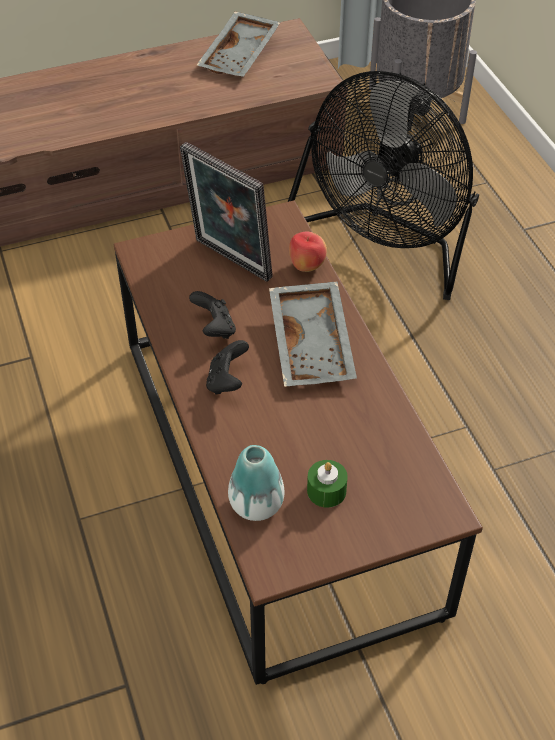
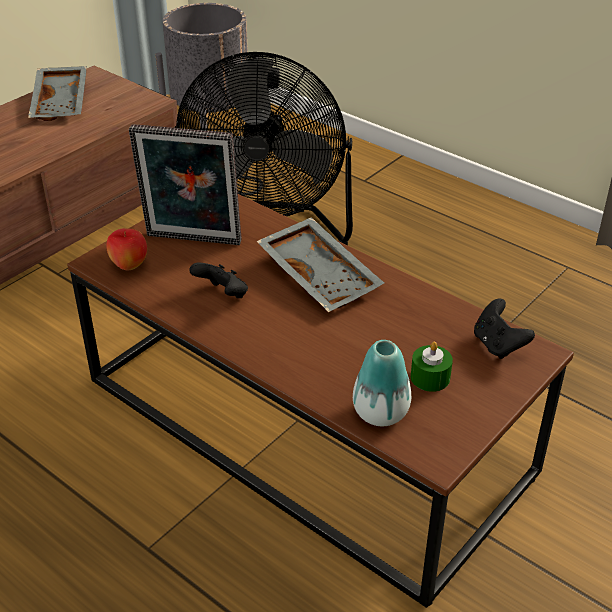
camera: 30 degrees left, 10 degrees down
(227, 381) = (270, 330): black game controller -> black game controller (498, 345)
(306, 267) = (264, 223): apple -> apple (129, 266)

